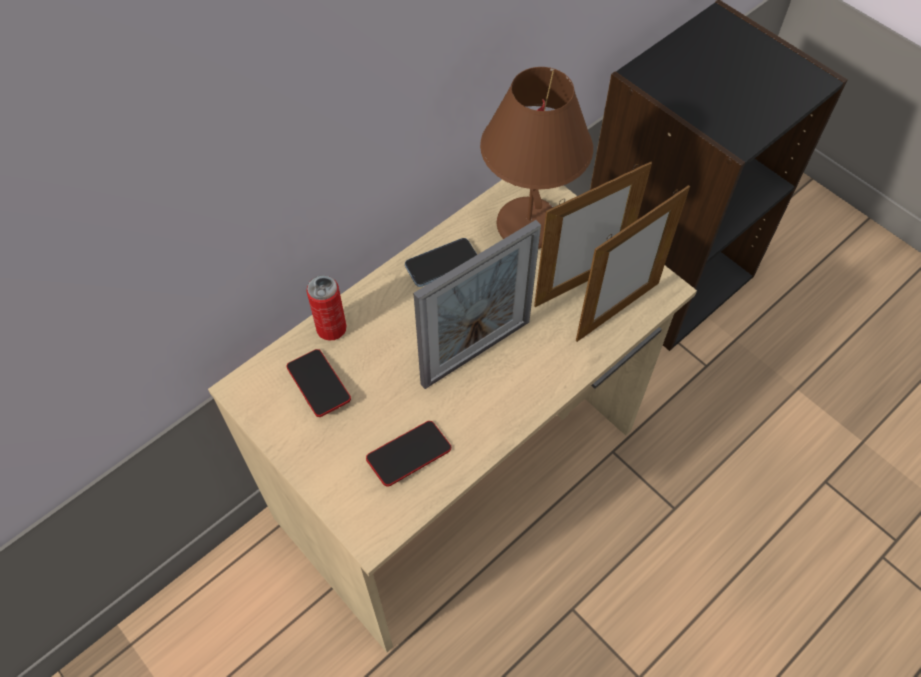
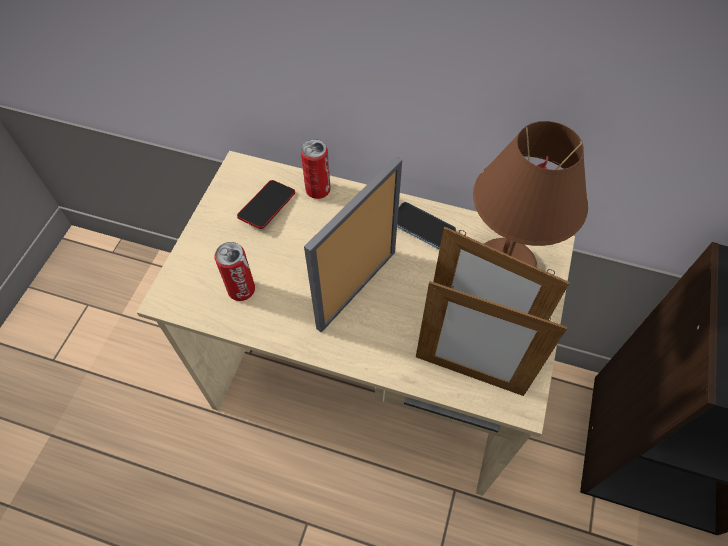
camera: 60 degrees right, 0 degrees up
(409, 455) = (241, 290): phone -> can
(476, 352) = (357, 289): picture frame -> picture frame turned 105 degrees clockwise

